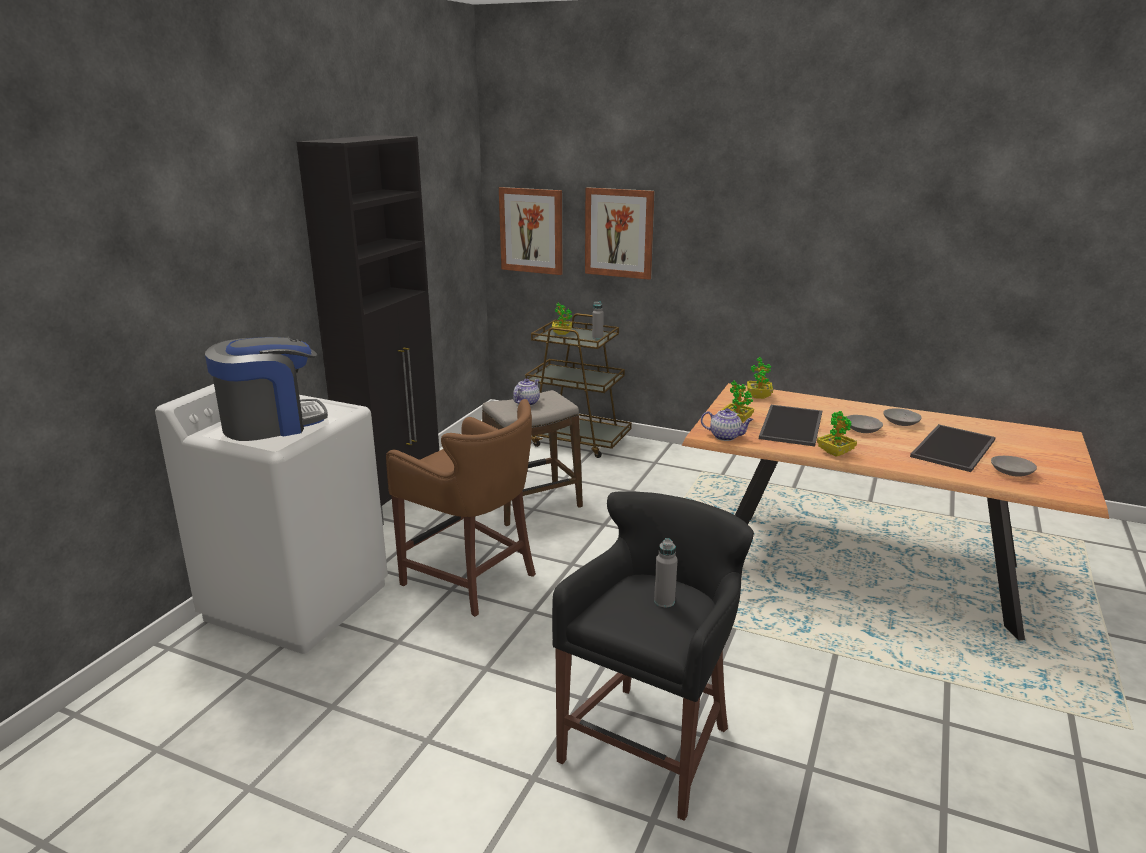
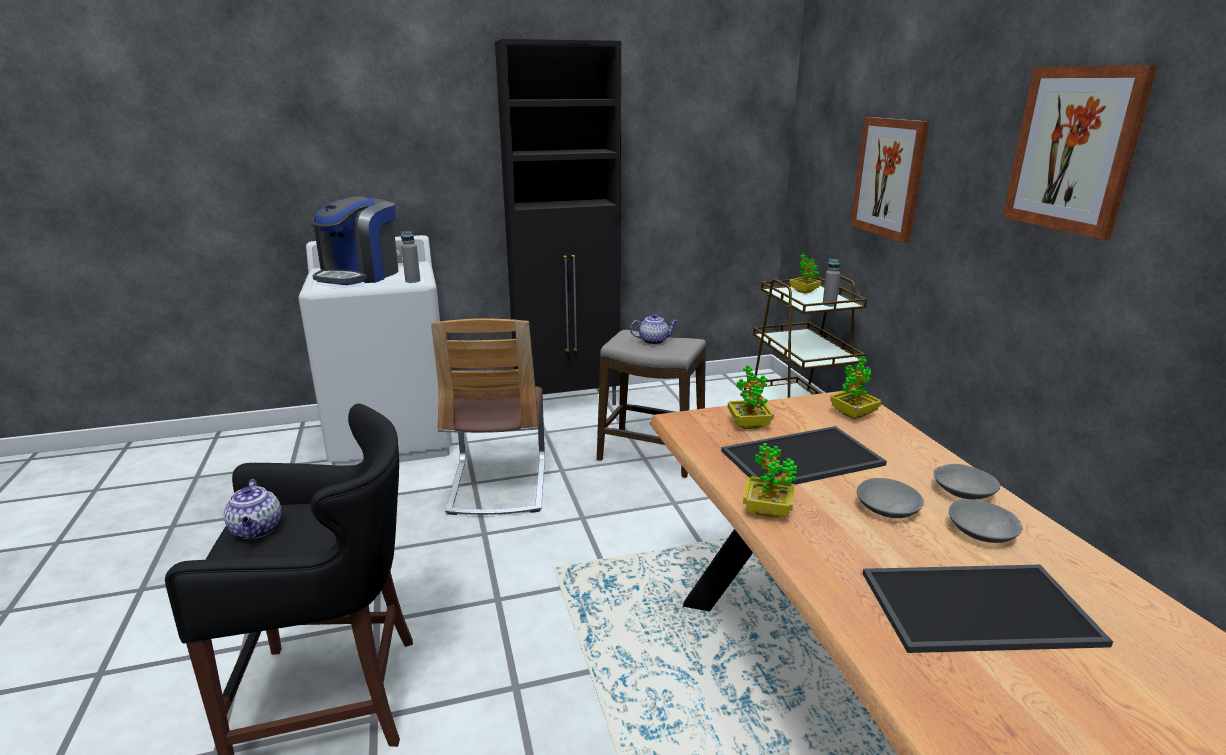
camera: 50 degrees right, 0 degrees up
(272, 424) = (360, 275): coffee machine -> coffee machine turned 90 degrees clockwise
(473, 579) = (498, 485): brown stool -> chair
(531, 230) = (820, 169): picture -> picture (1074, 150)
(664, 601) = (302, 537): grey bottle -> grey bottle (412, 281)
(726, 437) = (693, 433): teapot -> teapot (257, 530)
(1011, 472) = (988, 704): grey bowl -> grey bowl (963, 491)

